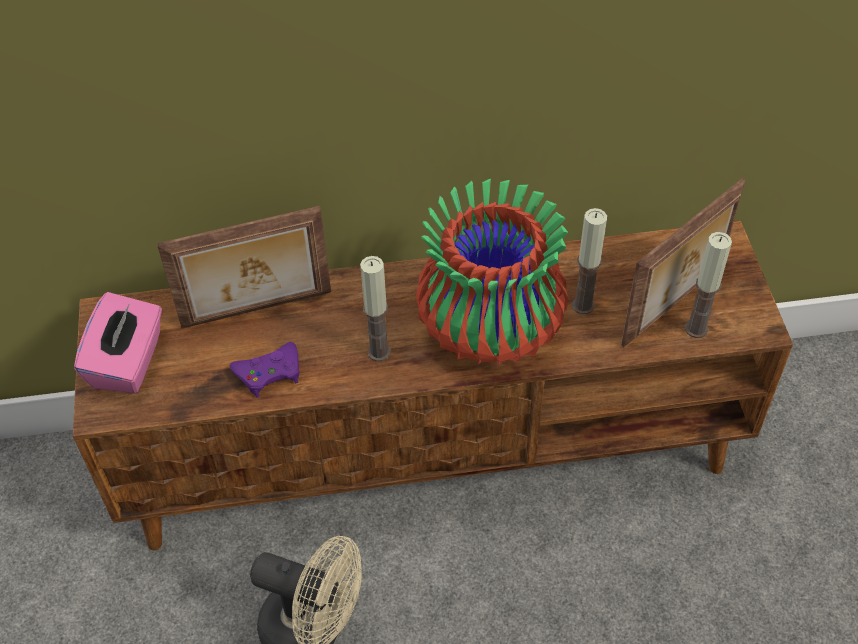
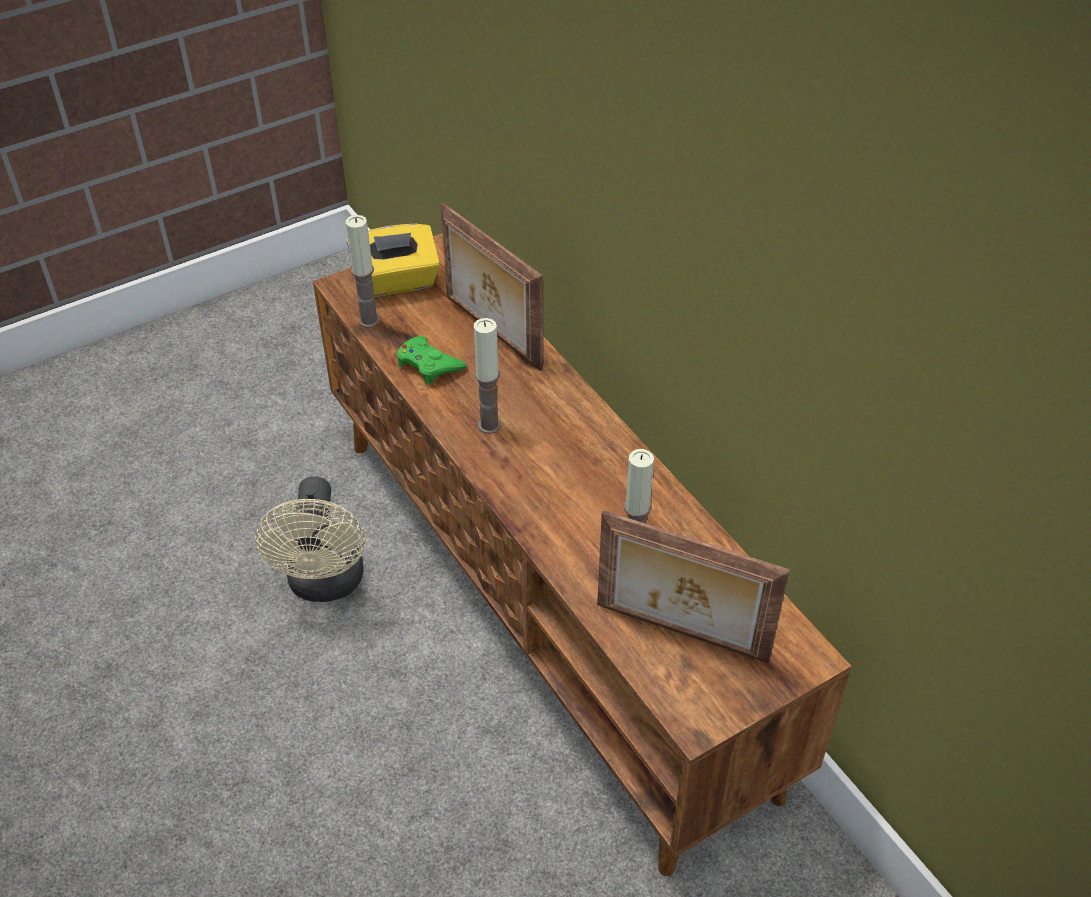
camera: 65 degrees right, 5 degrees down
(128, 362) = (396, 282): pink tissue box -> yellow tissue box
(269, 373) = (428, 365): purple game controller -> green game controller
(490, 327) = (563, 493): vase -> none
(696, 329) = (658, 662): candle -> candle (369, 320)

